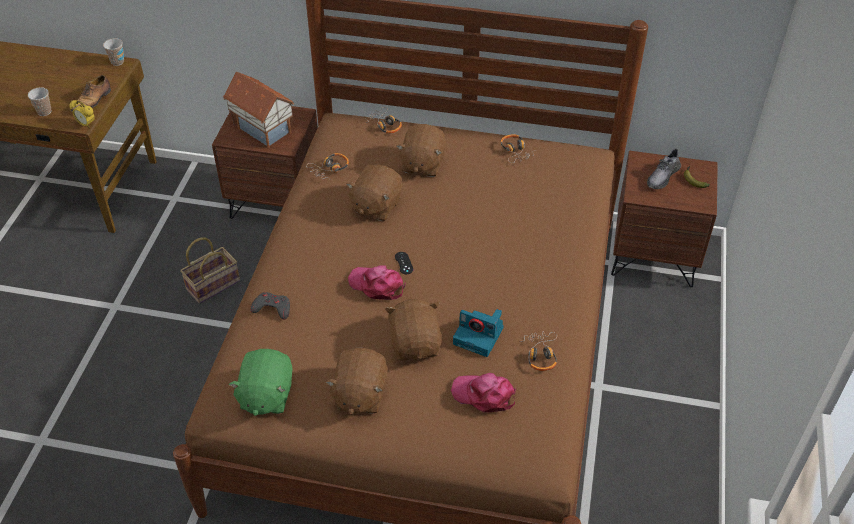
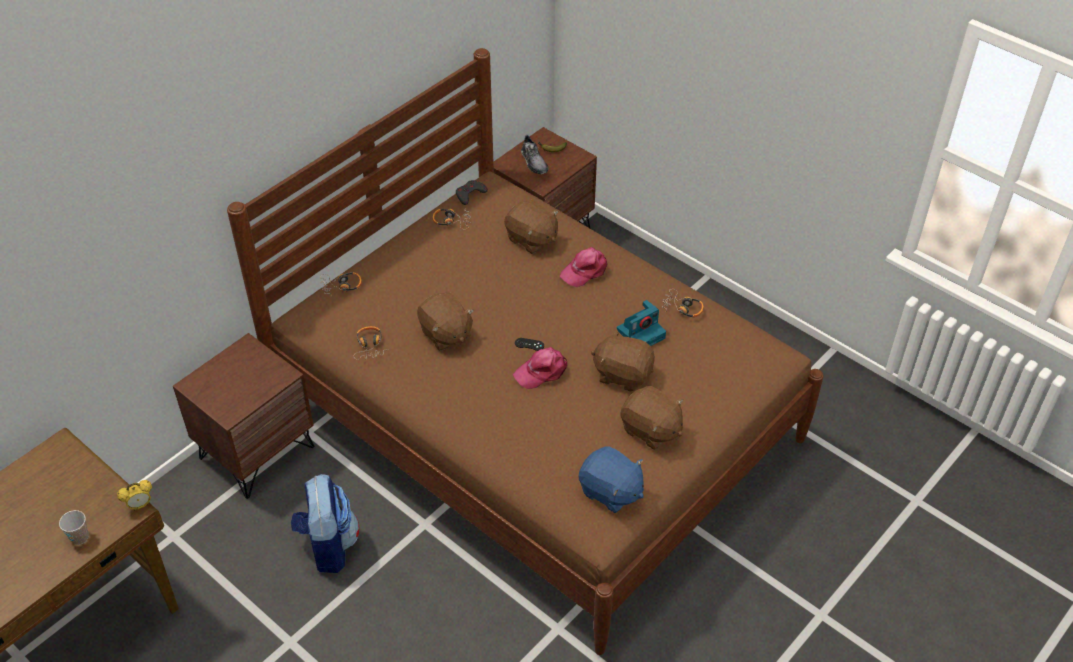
camera: 60 degrees left, 0 degrees up
(93, 101) = (103, 488): shoe -> none
(117, 62) = (52, 446): cup -> none
(213, 284) = (328, 545): basket -> backpack
(263, 127) = (239, 381): toy house -> none
(265, 395) = (610, 492): green plush toy -> blue plush toy
(272, 308) = (515, 451): grey game controller -> grey game controller (470, 194)
(422, 164) = (417, 284): brown plush toy -> brown plush toy (531, 239)
(484, 395) = (700, 356): pink cap -> pink cap (585, 271)

